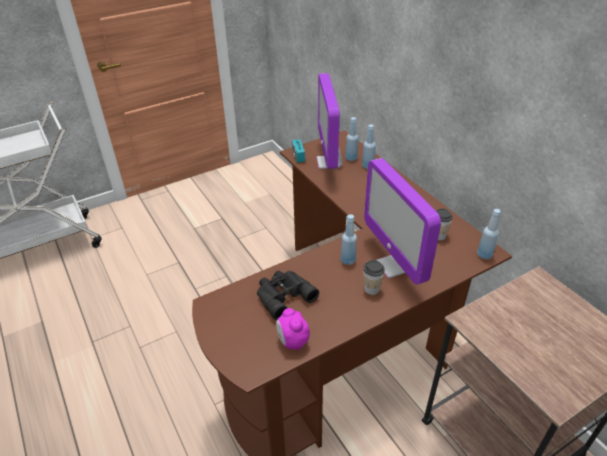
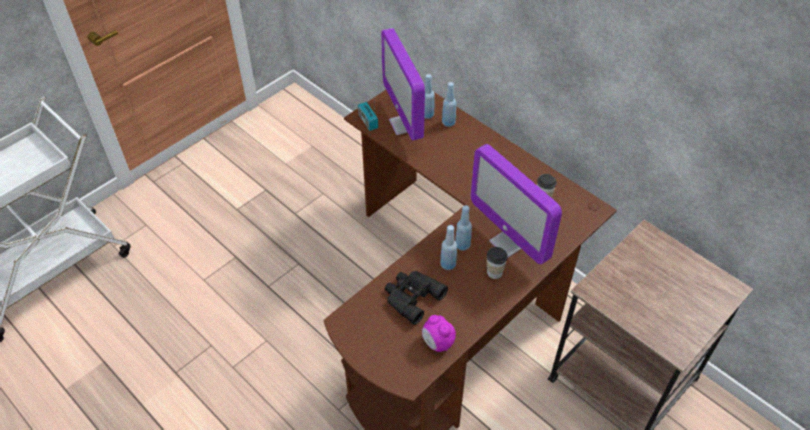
camera: 15 degrees left, 10 degrees up
(484, 255) = (591, 214): blue bottle -> blue bottle (448, 264)

